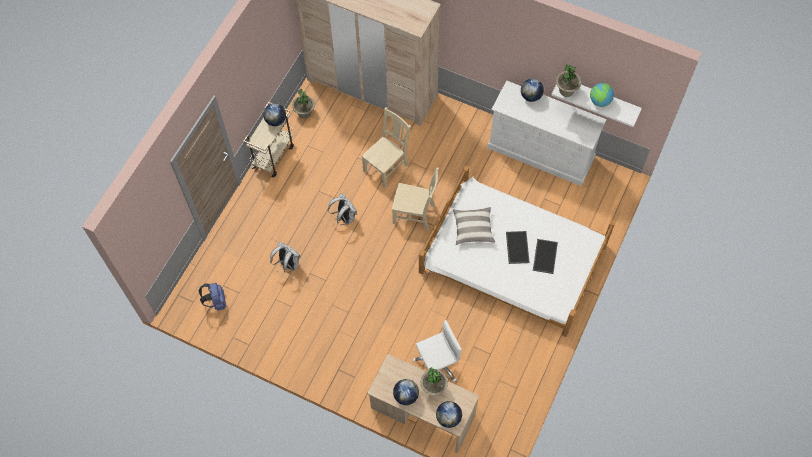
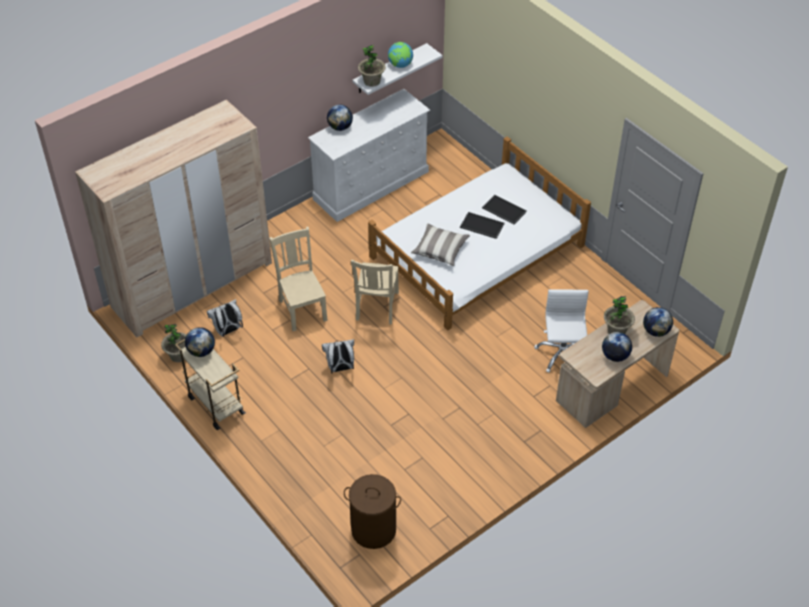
camera: 65 degrees left, 15 degrees down
(216, 302) = (373, 530): blue backpack -> brown laundry basket
(288, 264) = (366, 441): white backpack -> white backpack (228, 331)
(415, 214) = (376, 307): beige chair -> beige chair turned 150 degrees clockwise

